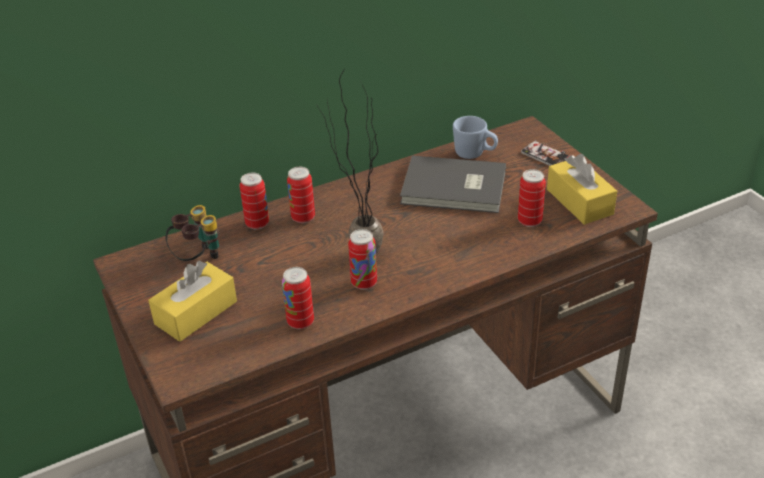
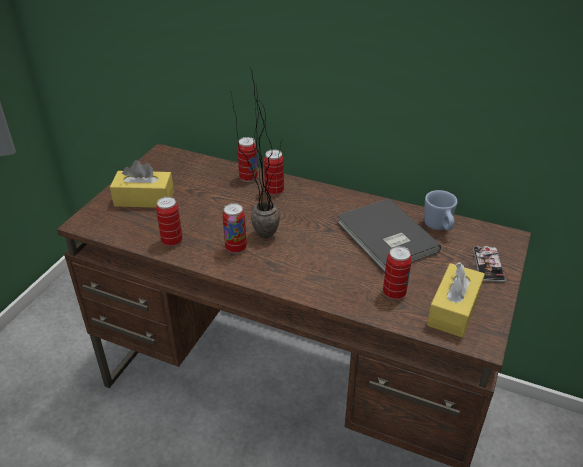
camera: 50 degrees right, 0 degrees up
(198, 258) = (193, 174): binoculars -> none

